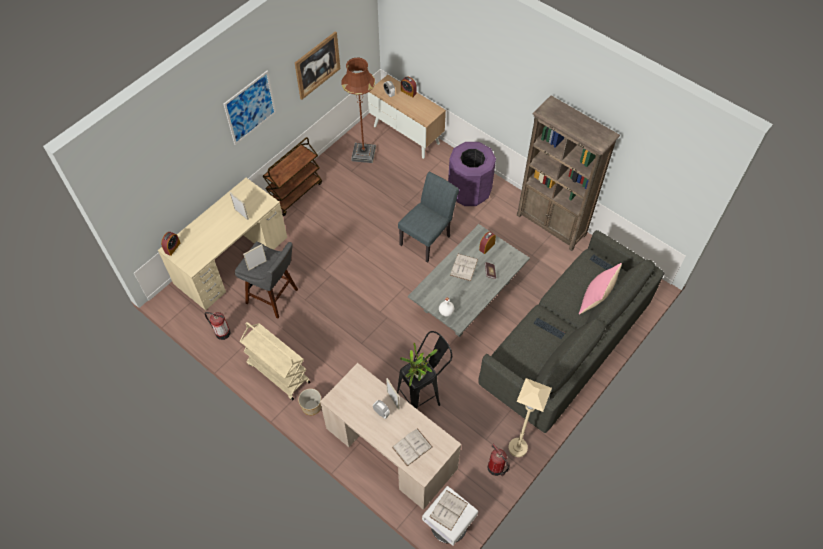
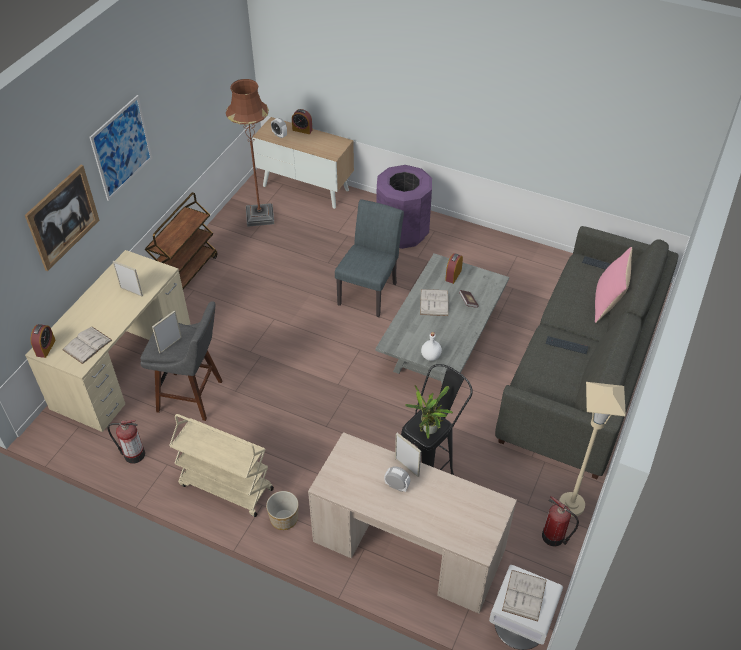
camera: 15 degrees left, 10 degrees down
(317, 65) = (193, 97): picture -> picture (63, 217)
(412, 447) = (453, 519): white book -> white book (87, 345)
(551, 225) = (512, 249): brown bookcase -> none

